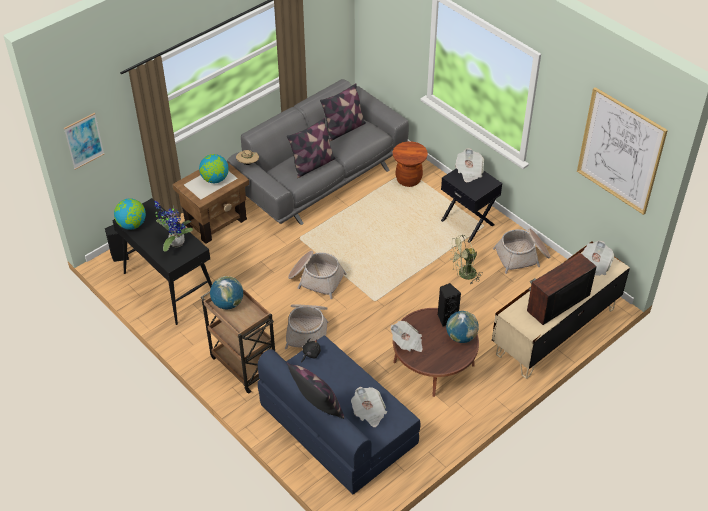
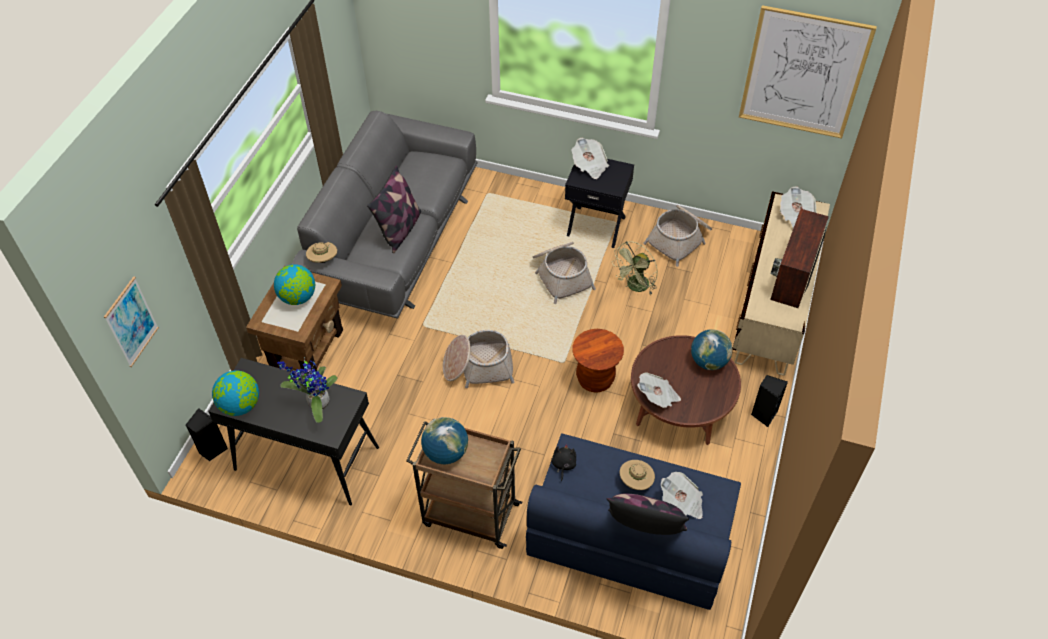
camera: 30 degrees left, 5 degrees up
(307, 330) = (513, 433): basket -> basket (561, 275)
(344, 129) = (403, 172): pillow -> none
(349, 385) = (636, 481): none -> beige hat
(408, 179) = (497, 203): brown stool -> brown stool (595, 379)
(446, 318) = (678, 347): black speaker -> black speaker (763, 414)

